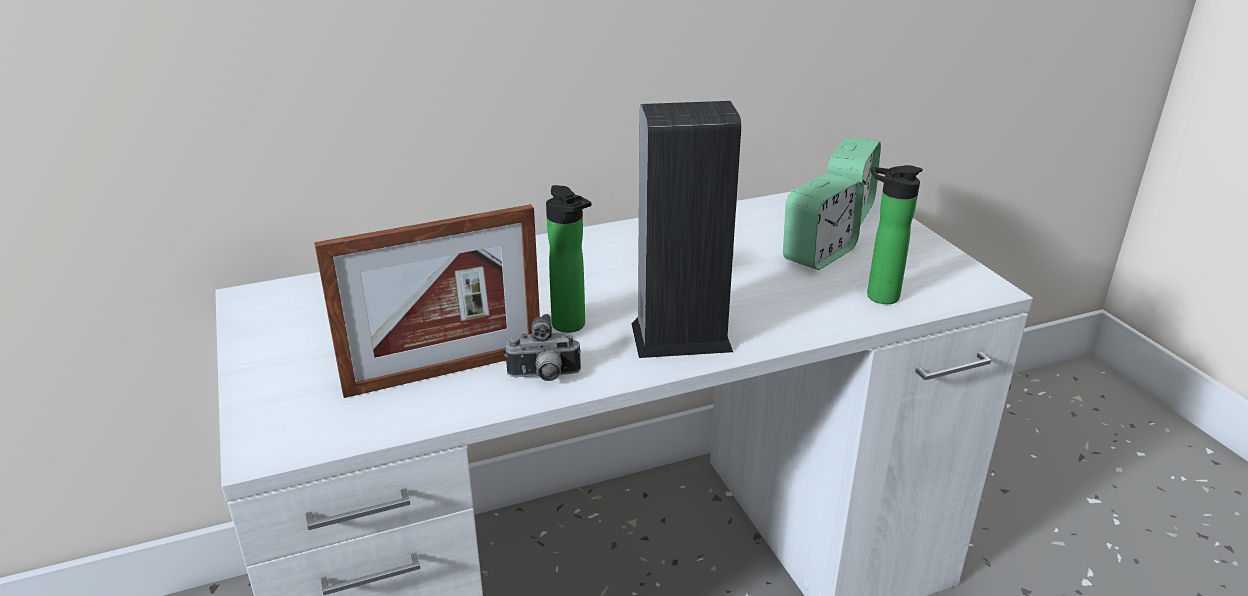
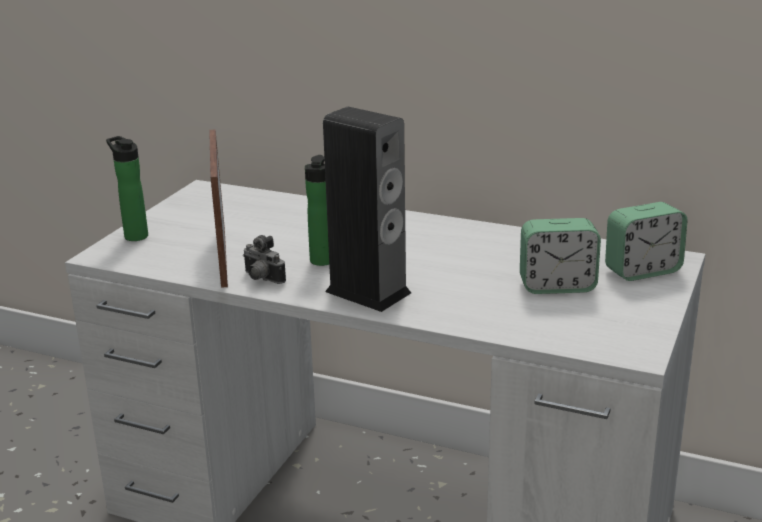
camera: 45 degrees right, 5 degrees down
(445, 372) = (223, 257): picture frame -> picture frame turned 60 degrees clockwise
(877, 296) = (541, 324): bottle -> bottle (134, 235)

